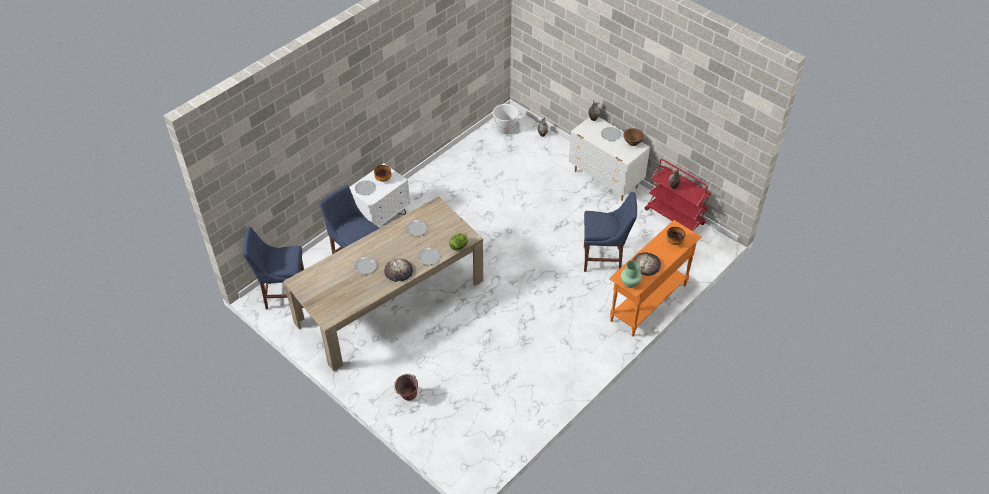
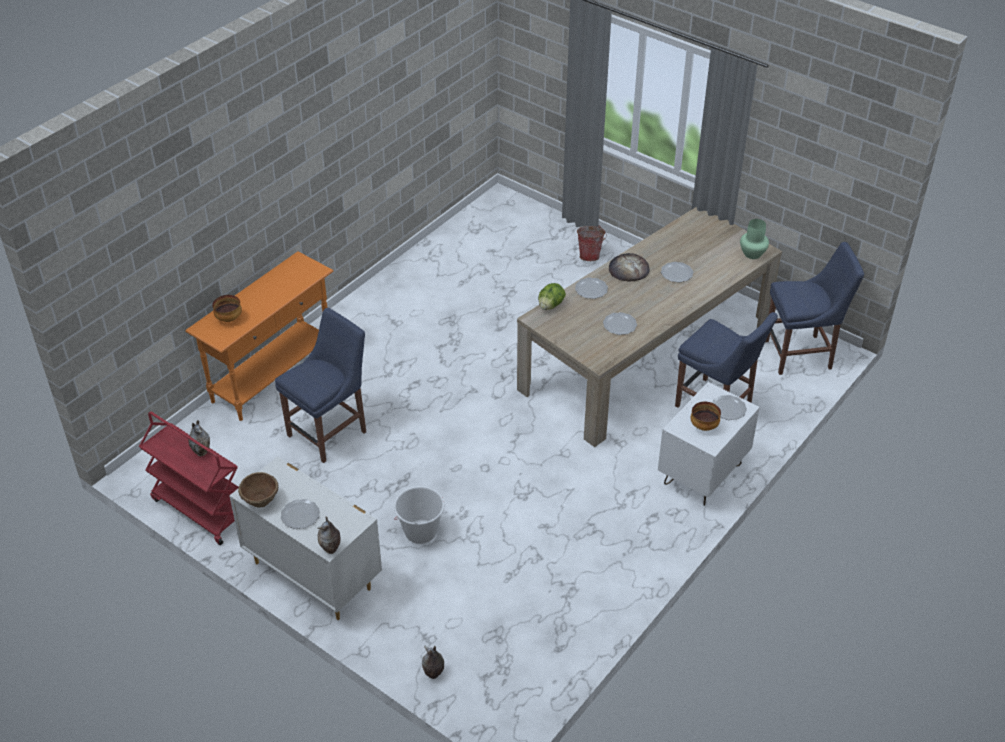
camera: 175 degrees right, 5 degrees down
(505, 128) = (513, 684): white bucket -> white bucket (421, 532)
(604, 259) = (330, 432): blue chair -> blue chair turned 135 degrees clockwise
(629, 283) = (305, 264): green vase -> green vase (752, 253)
(646, 265) = (277, 287): bread -> none

